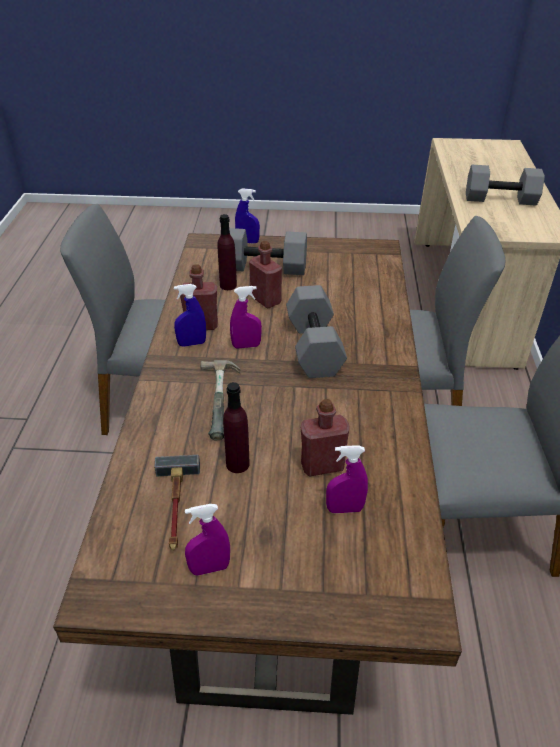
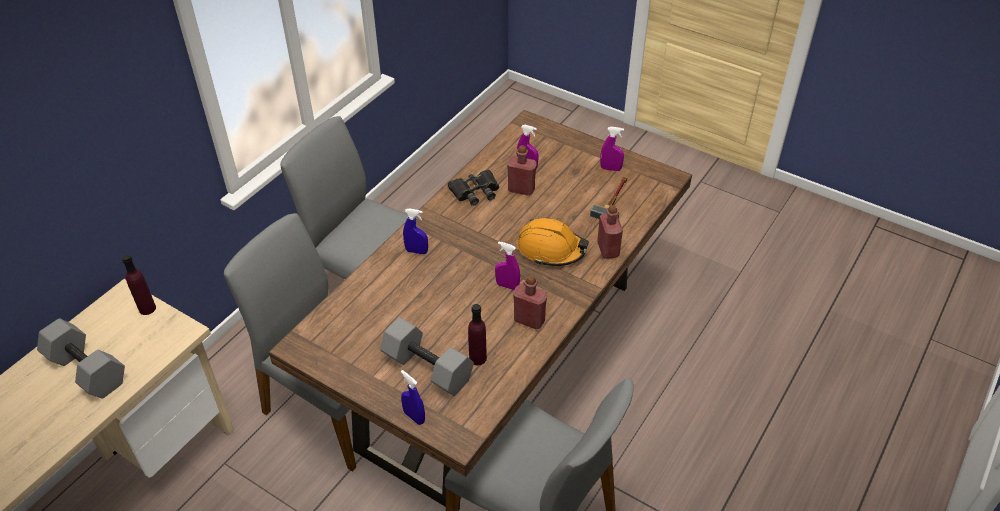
camera: 150 degrees left, 5 degrees up
(192, 343) = (547, 305): blue spray bottle -> blue spray bottle (416, 251)
(224, 400) = (551, 249): hammer -> orange hard hat
(237, 464) = (568, 208): purple bottle -> purple bottle (147, 308)
(266, 300) = (458, 326): red bottle -> red bottle (608, 249)
(312, 346) = (460, 265): grey dumbbell -> none
(379, 437) = (475, 191): none -> black binoculars

